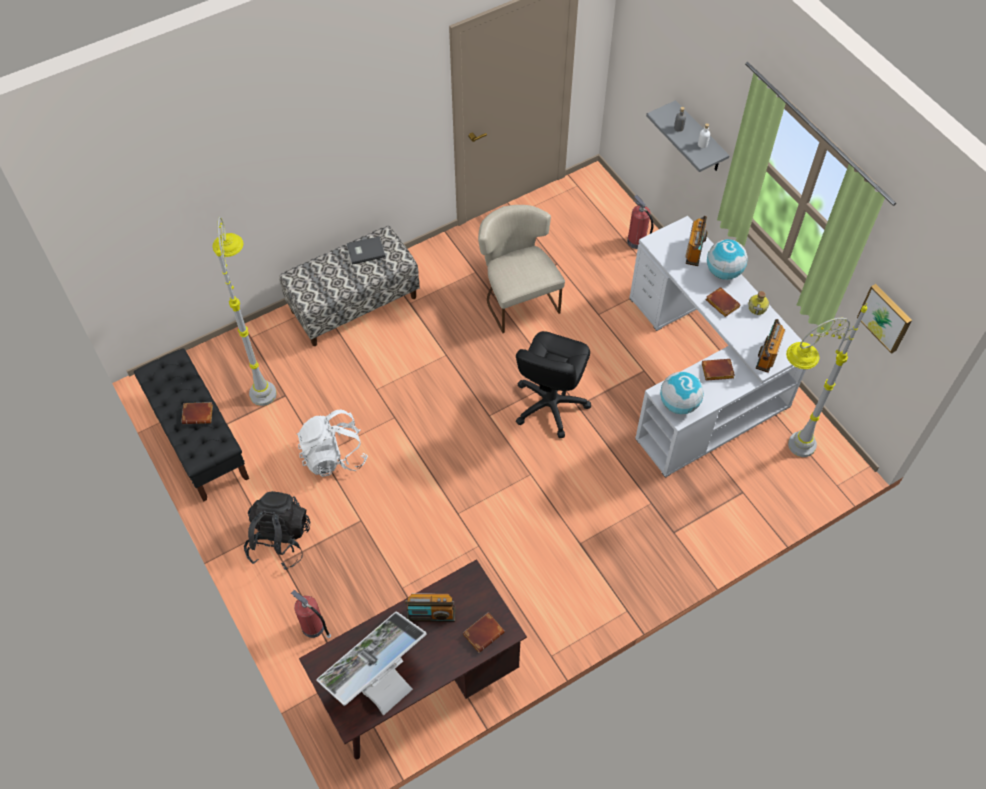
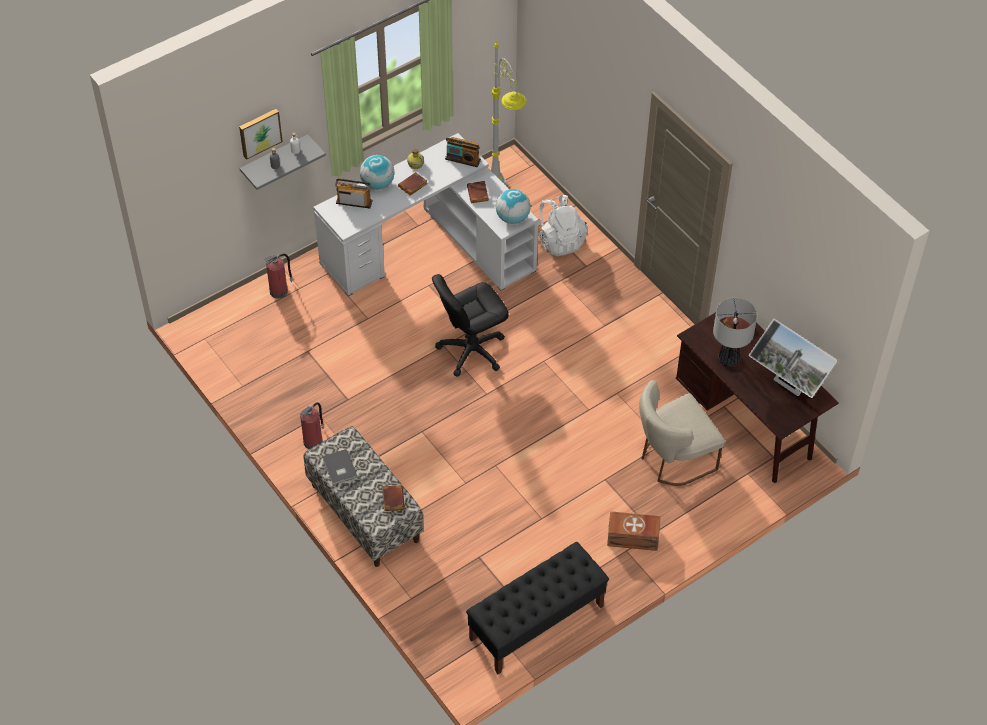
camera: 95 degrees left, 5 degrees down
(199, 414) = (544, 578): brown book -> brown book (392, 499)
(262, 375) = (456, 580): grey floor lamp -> none
(279, 540) = (633, 538): black backpack -> brown storage box
(314, 627) = (710, 501): fire extinguisher -> fire extinguisher (313, 441)
(334, 456) = (542, 508): white backpack -> white backpack (559, 240)
(431, 614) = (728, 359): radio -> table lamp
(517, 298) = (351, 380): beige chair -> beige chair (672, 460)
(550, 405) = (471, 350): black office chair -> black office chair turned 135 degrees clockwise
(886, 317) = (473, 53): picture -> picture (259, 132)

